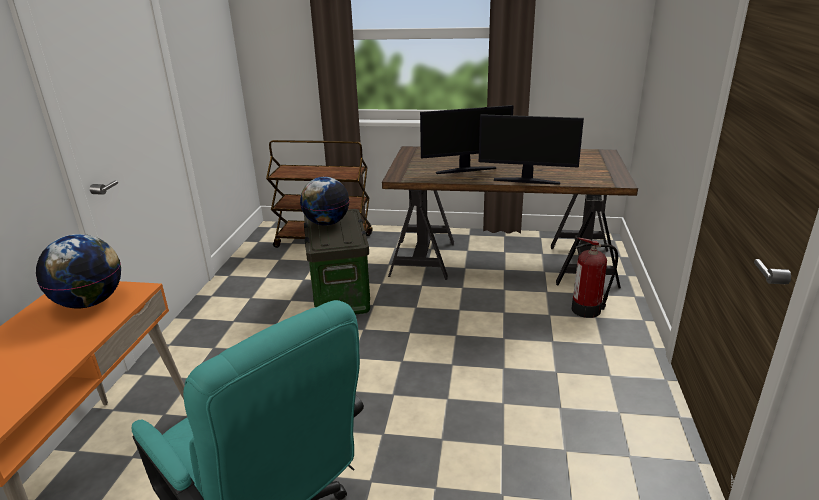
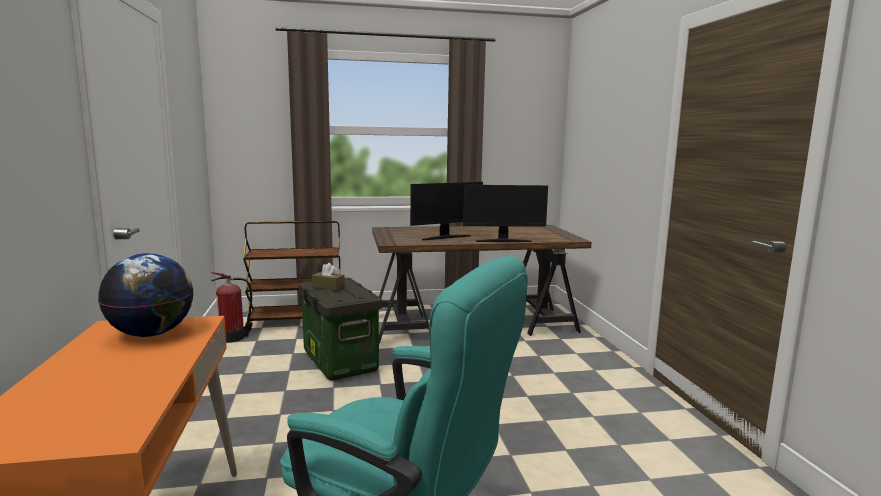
camera: 20 degrees left, 15 degrees down
(326, 223) = (328, 287): globe -> brown tissue box
(588, 309) = (566, 349): fire extinguisher -> fire extinguisher (233, 337)

